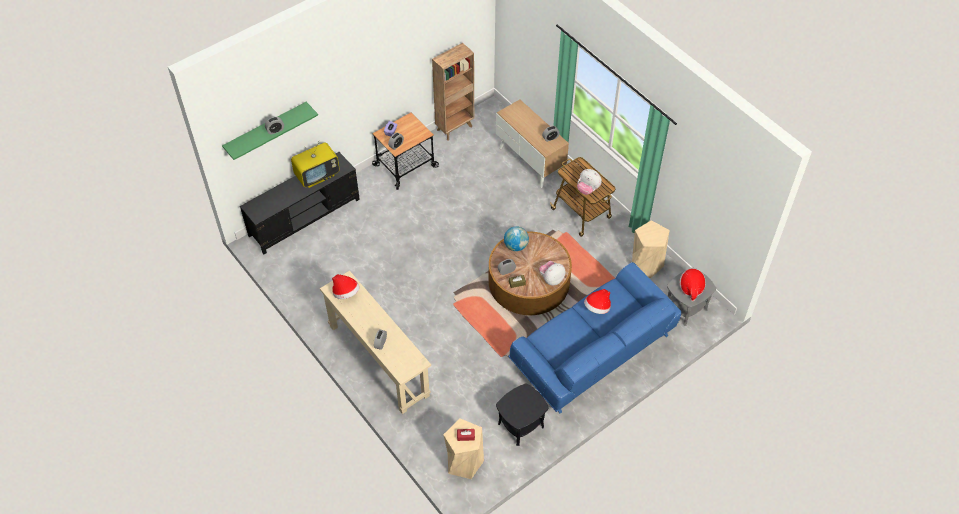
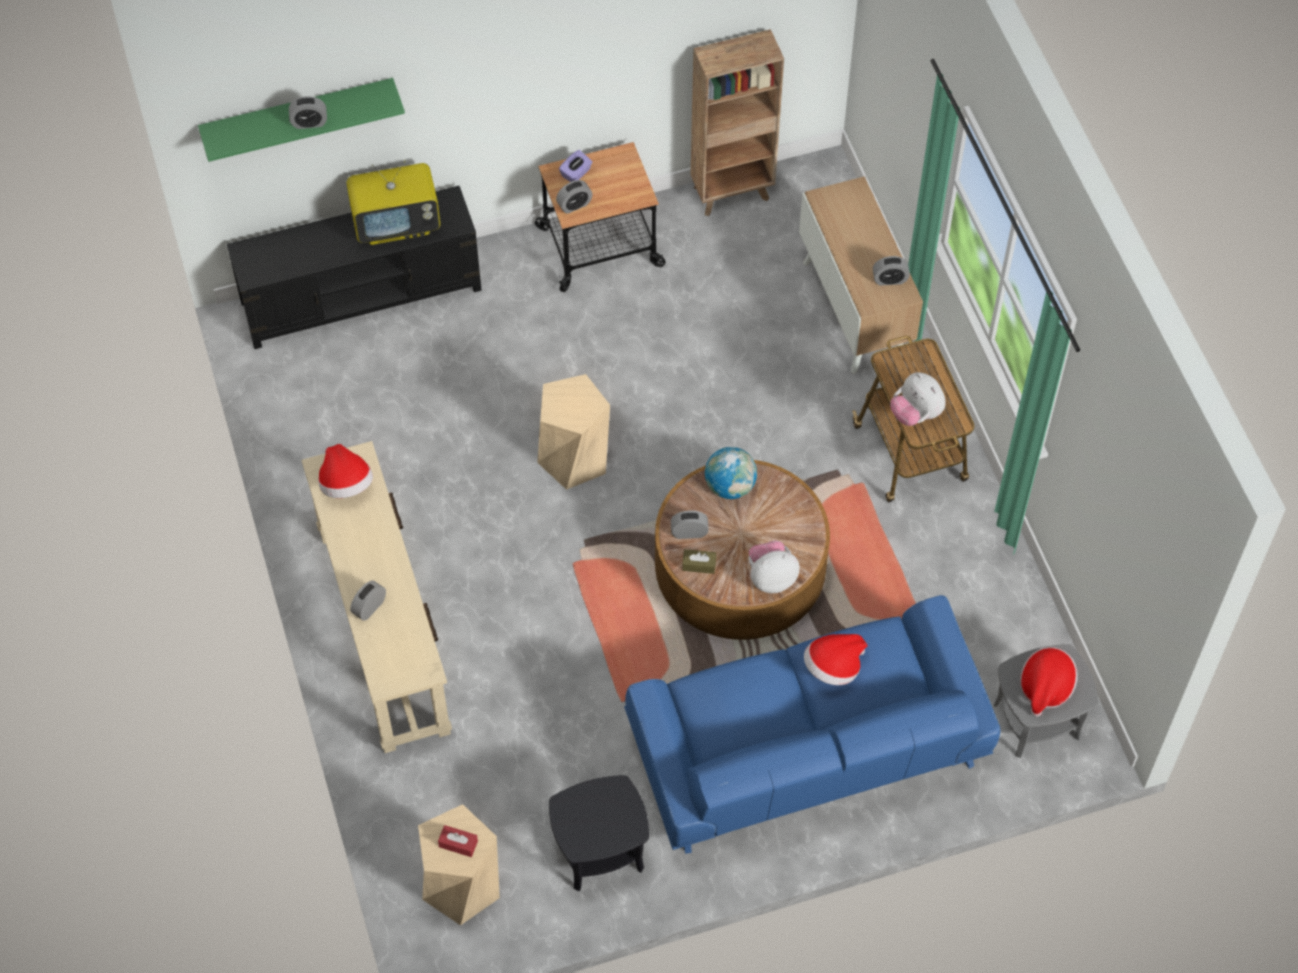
camera: 20 degrees right, 5 degrees up
(646, 264) = (996, 601): beige stool -> beige stool (574, 458)

